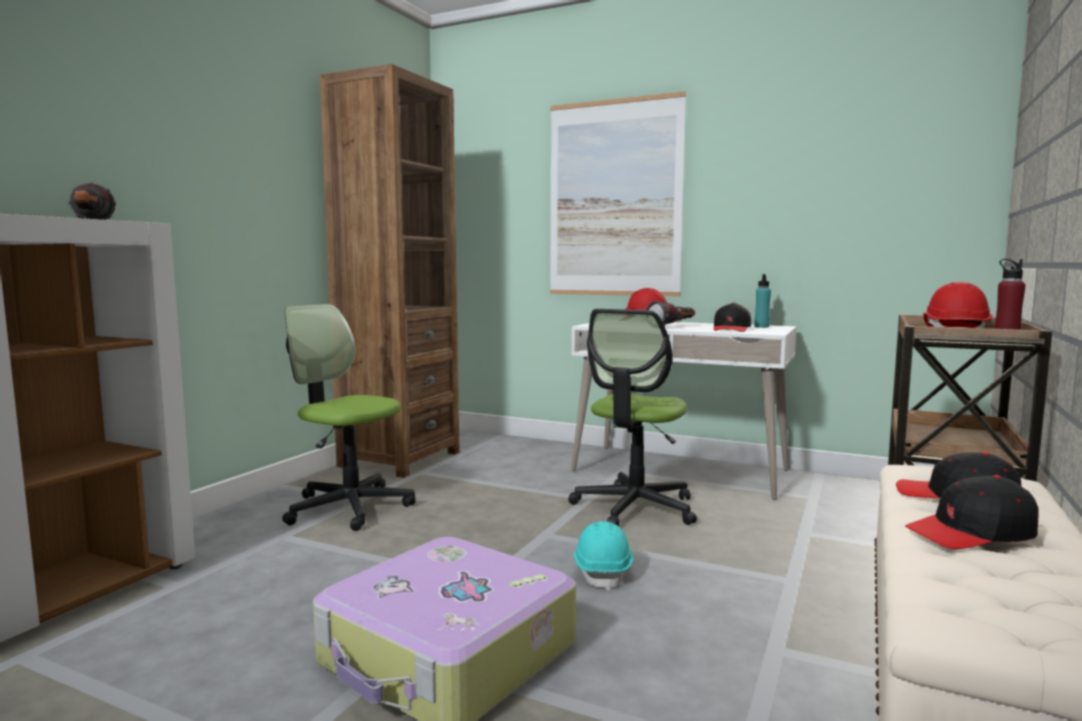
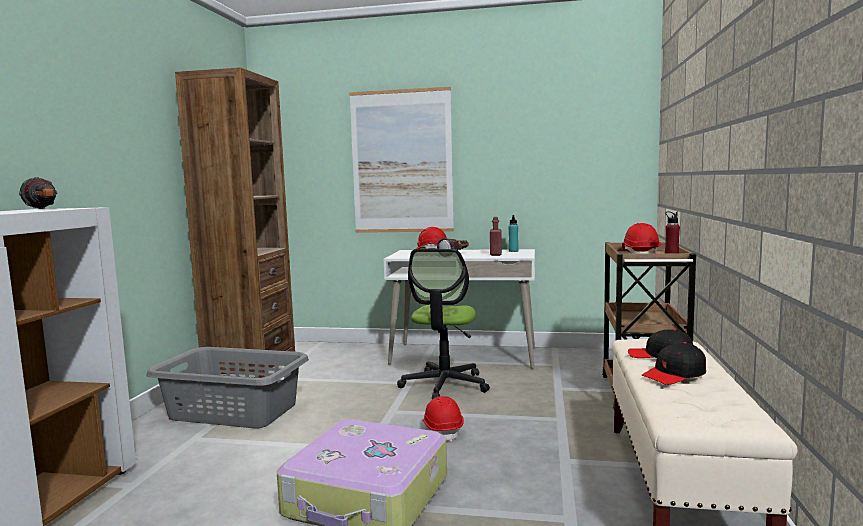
camera: 15 degrees left, 0 degrees up
(349, 507) = (233, 411): office chair -> grey laundry basket
(603, 572) = (443, 430): turquoise hard hat -> red hard hat
(731, 329) = (495, 254): black cap -> red bottle

